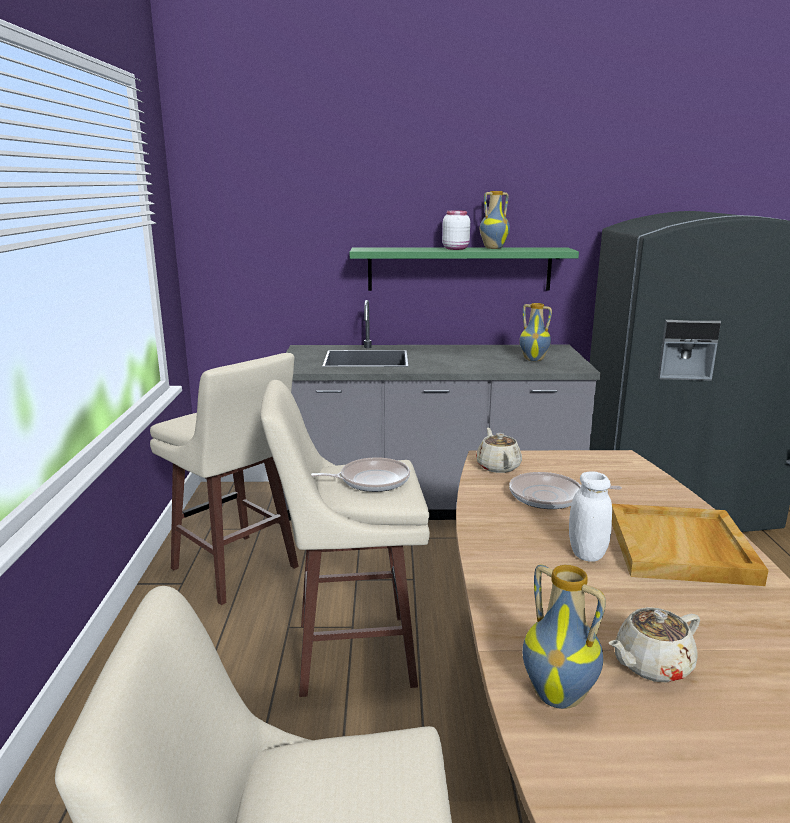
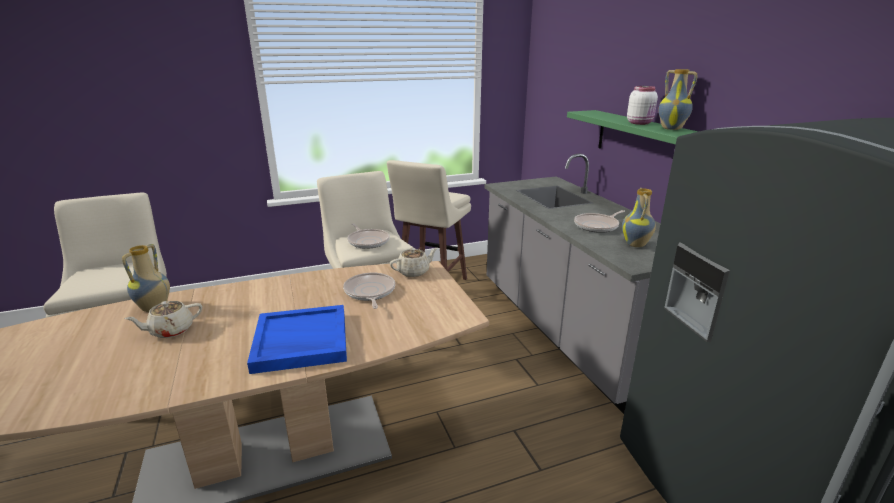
camera: 70 degrees right, 5 degrees up
(477, 360) = (597, 226): none -> frying pan
(587, 553) = (289, 308): white jar -> none
(651, 664) = (170, 330): beige teapot -> beige teapot turned 75 degrees counterclockwise
(681, 549) = (300, 342): beige tray -> blue tray

